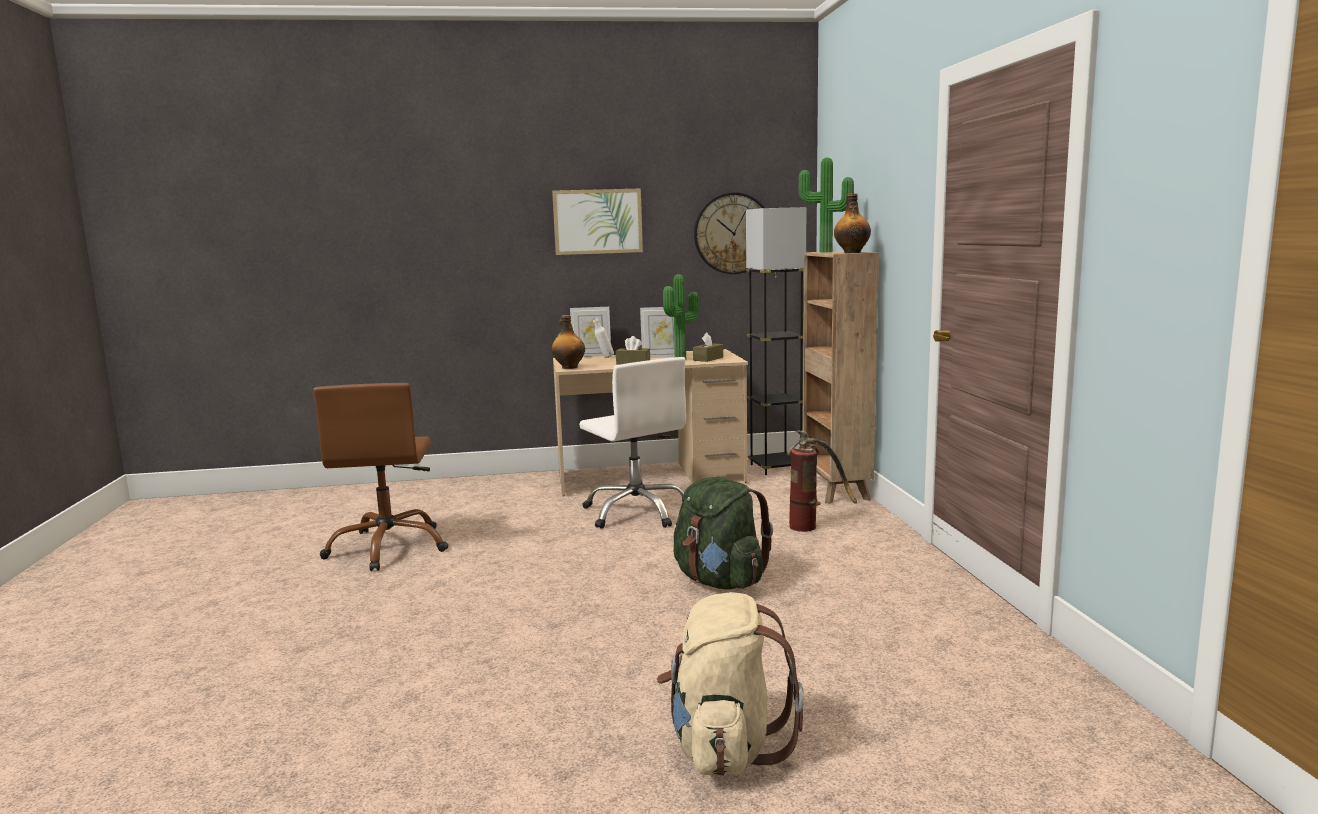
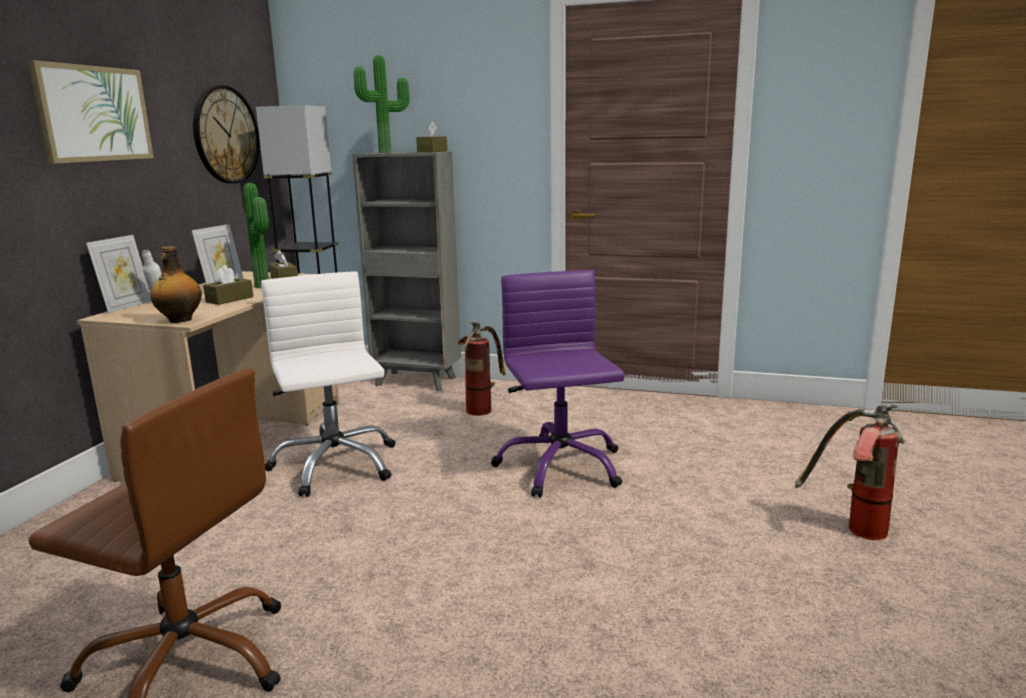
camera: 65 degrees left, 5 degrees up
(637, 512) = (334, 465): white office chair -> white office chair turned 105 degrees counterclockwise
(720, 581) = (559, 466): green backpack -> purple office chair
(725, 747) = (851, 529): beige backpack -> fire extinguisher
(835, 491) = (417, 381): brown bookcase -> grey bookcase
(852, 252) = (432, 151): bottle -> brown tissue box

